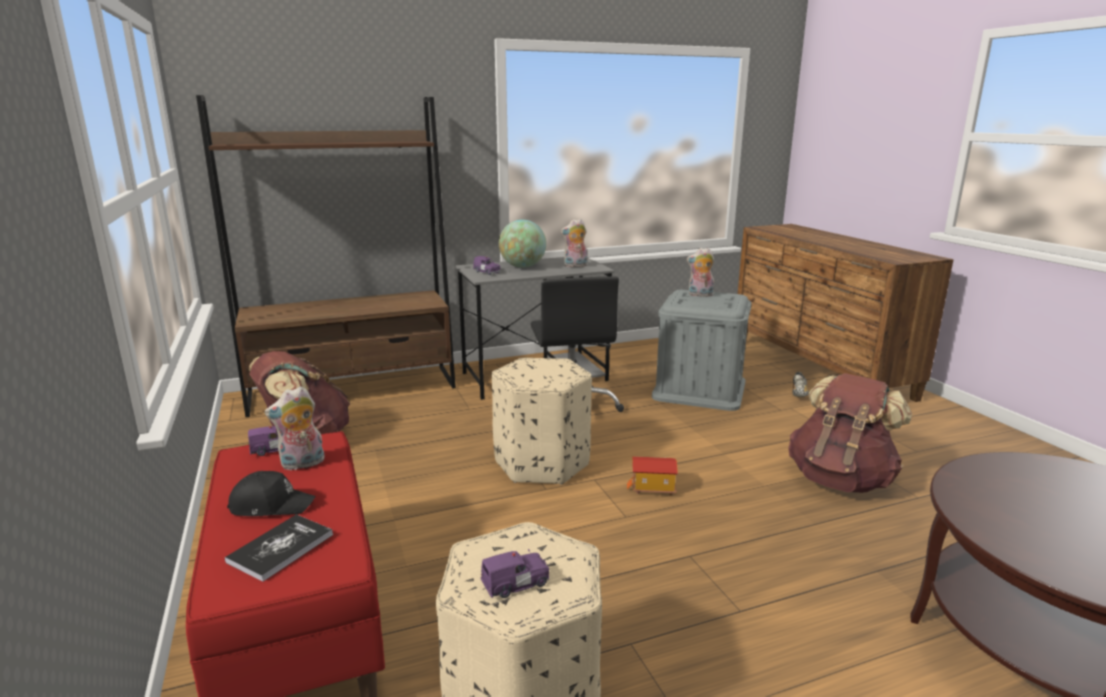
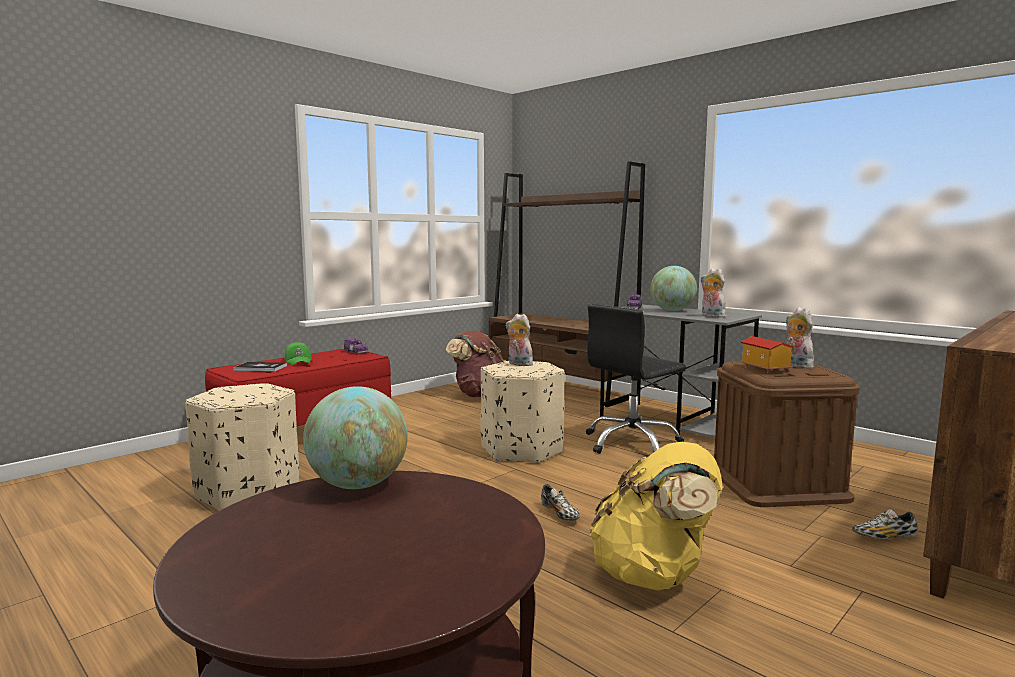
camera: 65 degrees right, 10 degrees down
(271, 505) = (298, 361): black cap -> green cap
(302, 464) = (343, 358): plush toy -> plush toy (518, 364)
(516, 584) = (226, 393): purple toy car -> none
(653, 488) = (524, 489): toy house -> toy house (764, 369)
(699, 389) = (776, 483): grey storage box -> brown storage box
(719, 486) = (560, 514): none -> shoe
(840, 480) = (654, 575): brown backpack -> yellow backpack
(978, 511) = (358, 485): none -> globe

